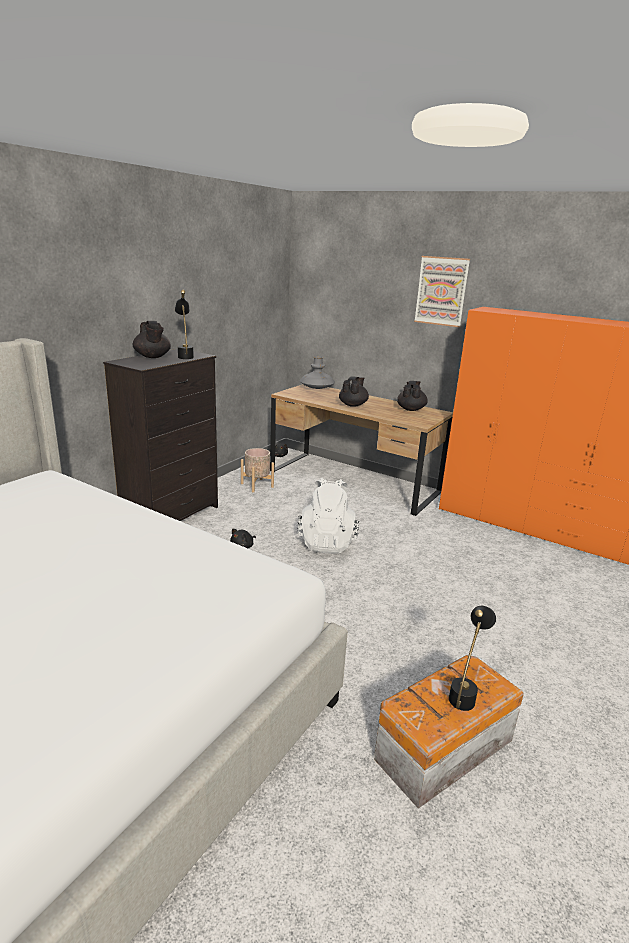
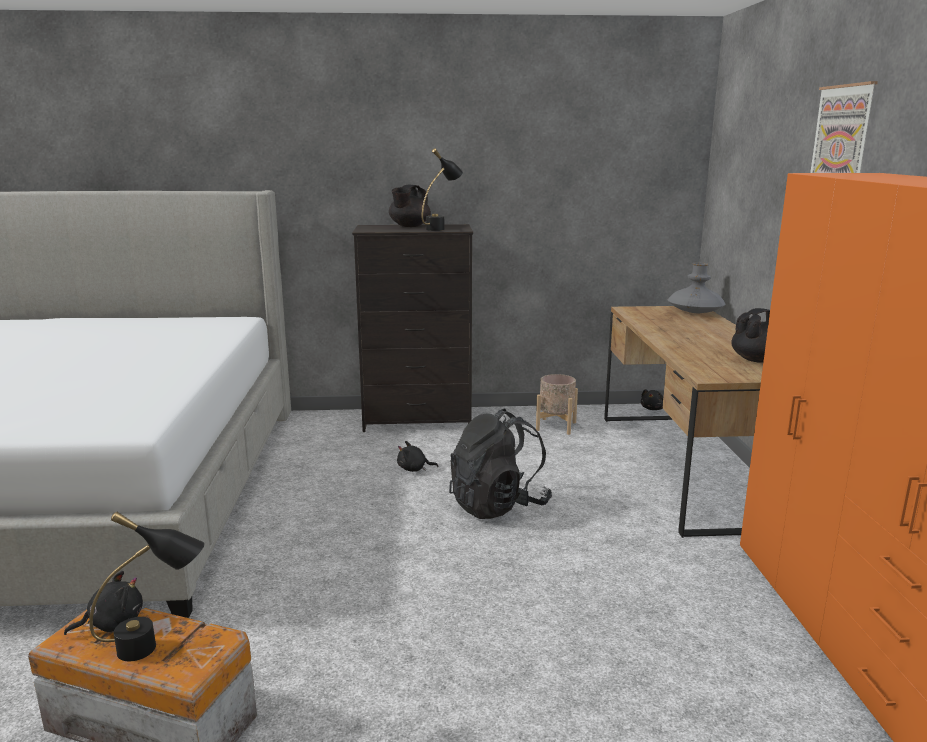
camera: 55 degrees right, 5 degrees down
(327, 542) = (498, 505): white backpack -> black backpack
(353, 405) = (681, 336): black teapot -> none
(421, 704) = (112, 623): none -> black plush toy

